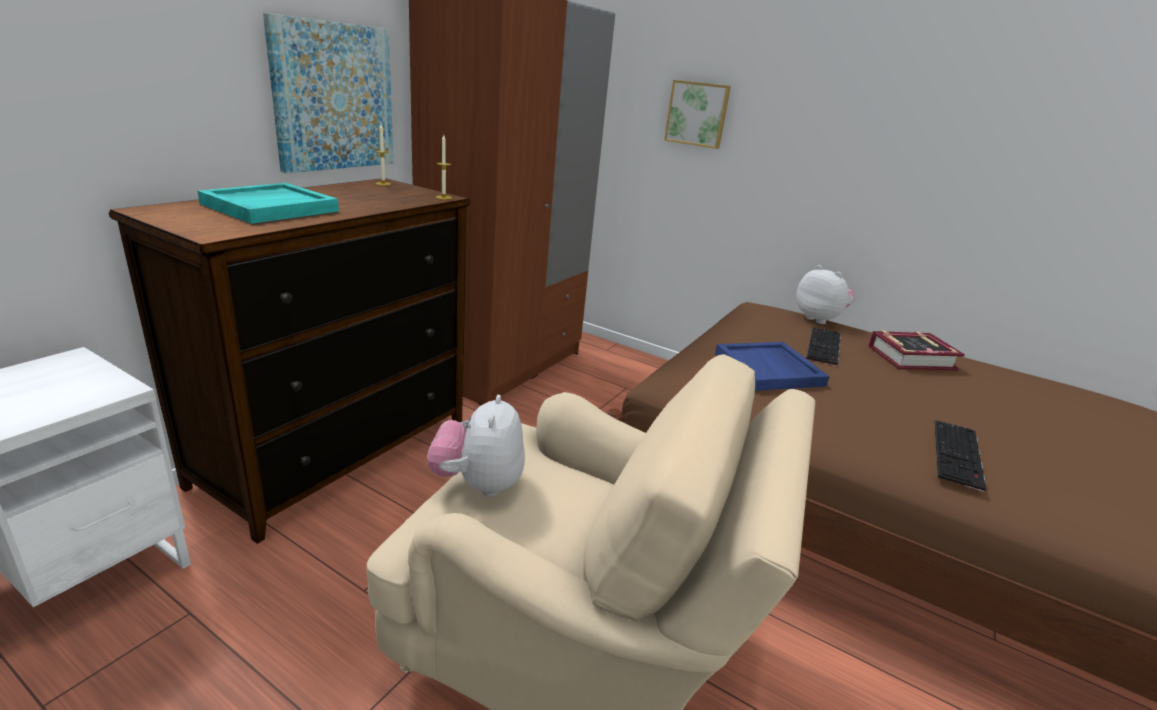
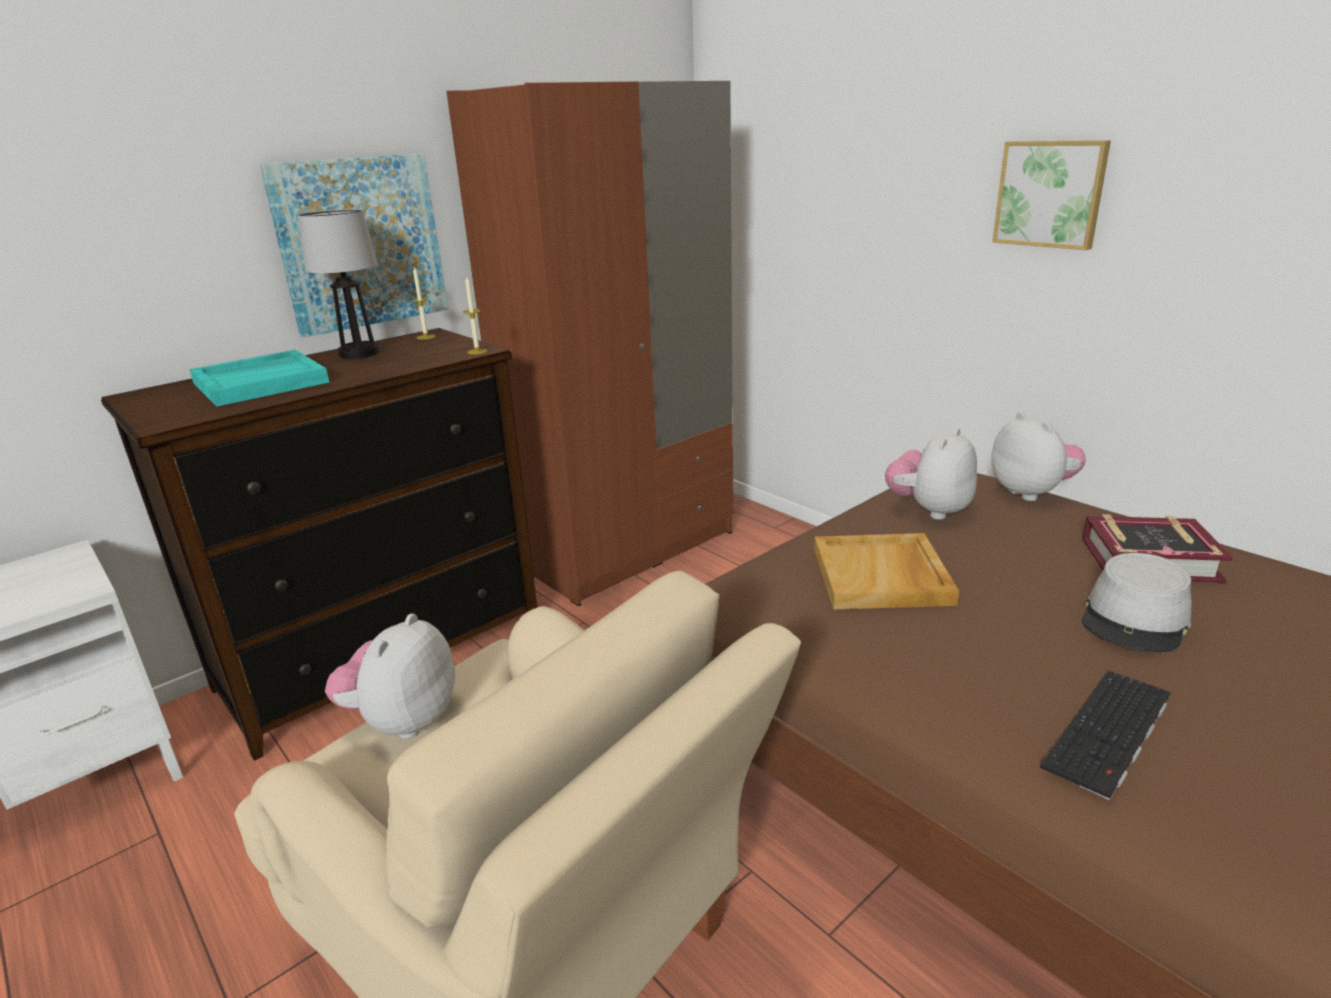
camera: 20 degrees right, 0 degrees up
(336, 191) = (358, 353): none -> table lamp
(697, 114) = (864, 199): picture -> picture (1050, 194)
(768, 329) = (929, 510): none -> plush toy
(769, 369) = (882, 576): blue tray -> beige tray
(825, 347) = (1004, 540): keyboard -> none
(928, 391) = (1135, 619): none -> grey hat

